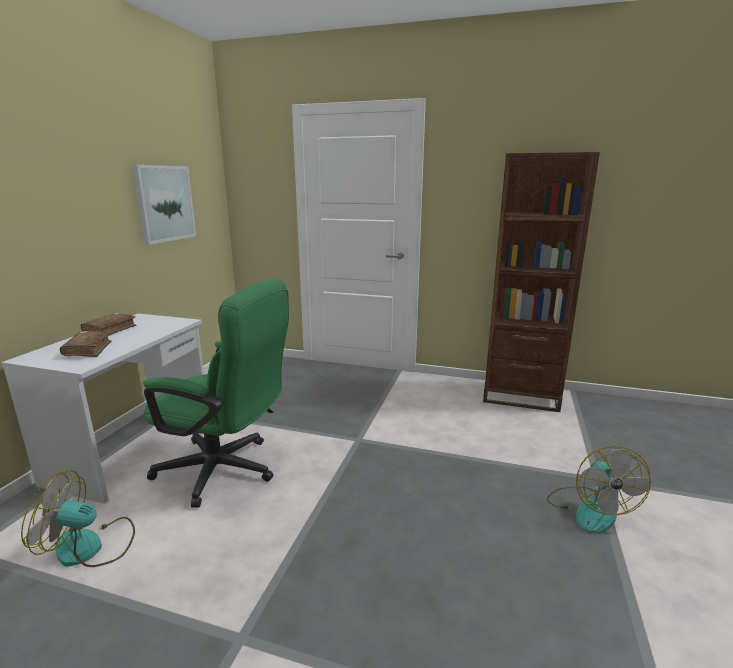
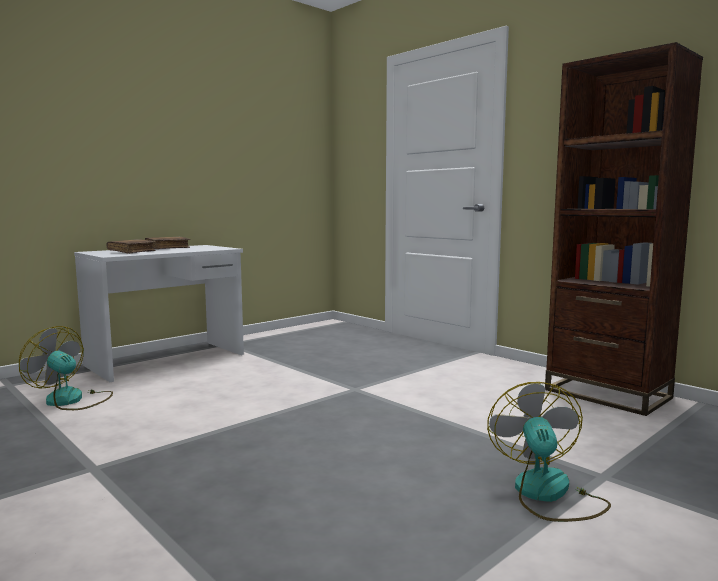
camera: 30 degrees right, 10 degrees down
(164, 203) = (253, 152): picture -> none
(226, 471) = (213, 384): green office chair -> none
(590, 509) = (547, 494): fan -> fan turned 150 degrees clockwise

